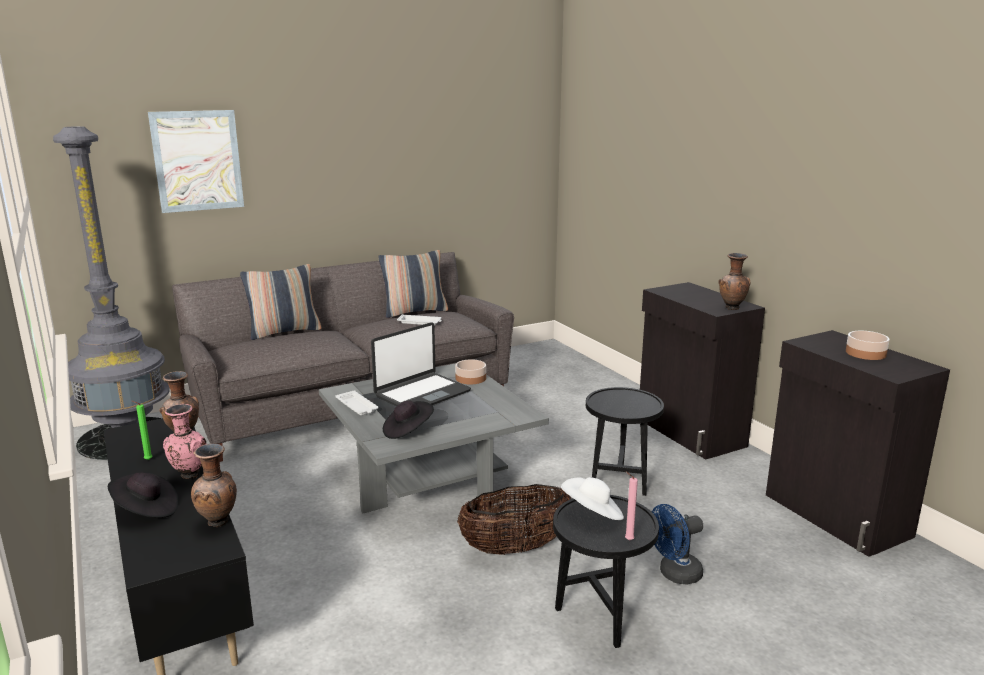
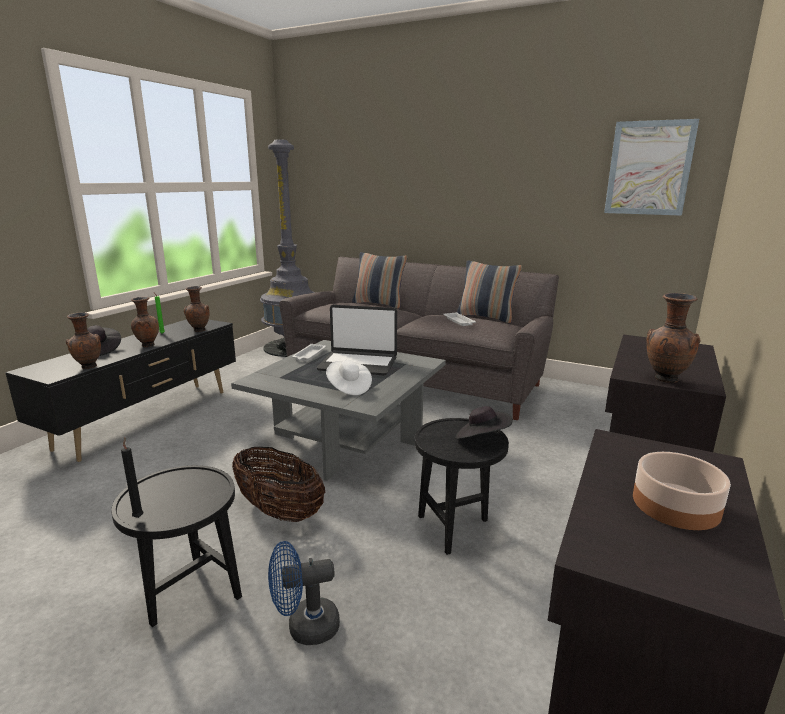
camera: 55 degrees right, 0 degrees up
(188, 475) = (147, 345): pink vase -> brown vase
(197, 161) = (366, 171): picture -> picture (649, 168)
(407, 431) = (286, 378): black hat -> black hat (481, 439)
(470, 378) = (411, 369): bowl -> none
(593, 513) = (185, 484): white hat -> white hat (348, 387)
(627, 540) = (138, 516): pink candle -> black candle
(675, 574) = (305, 627): blue fan -> blue fan turned 45 degrees counterclockwise

